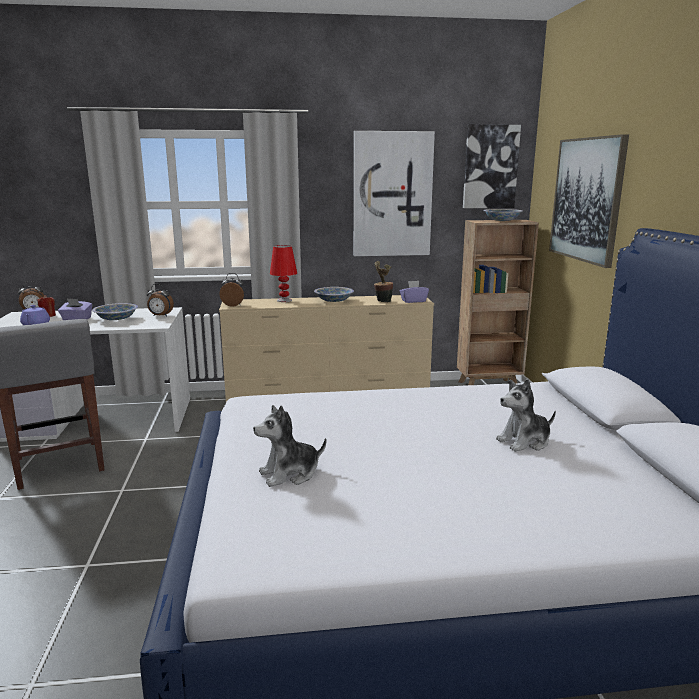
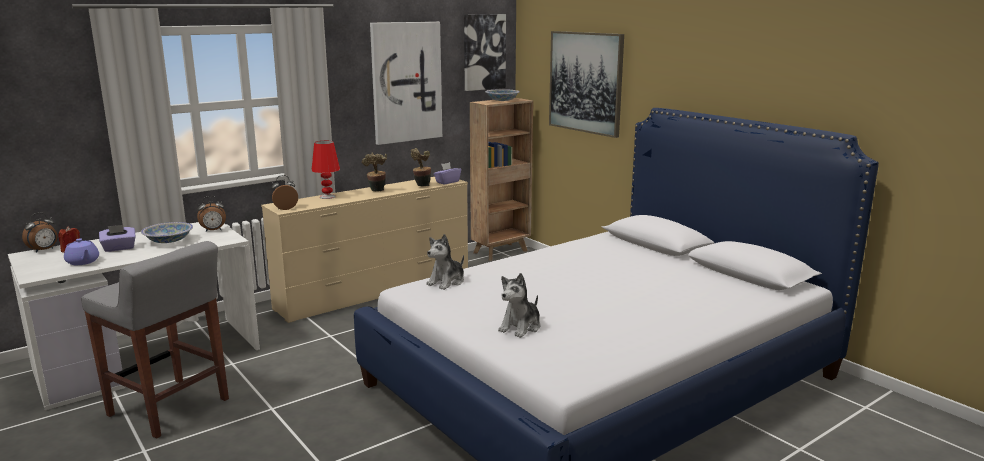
camera: 30 degrees left, 0 degrees up
(334, 301) = (376, 191): bowl -> potted plant
(524, 441) = (637, 274): plush toy -> plush toy (447, 282)

